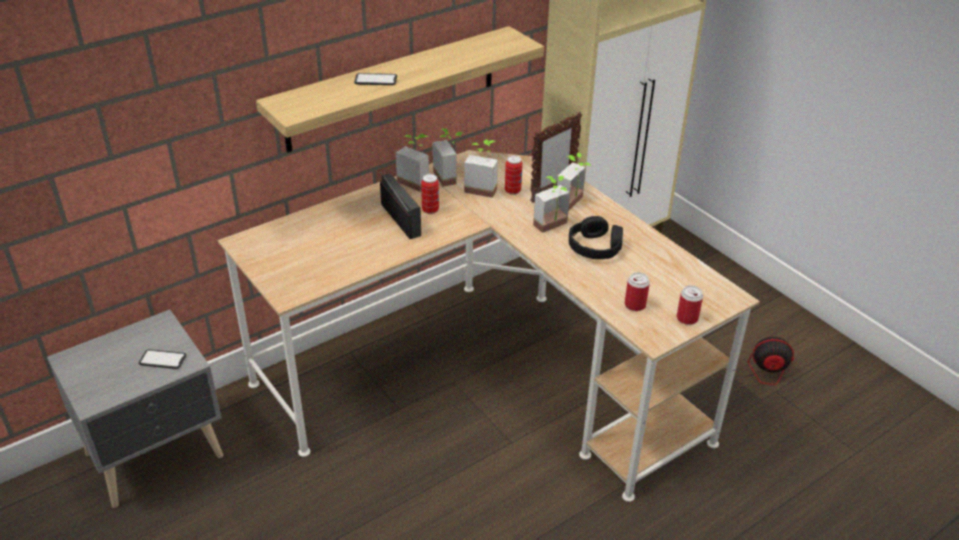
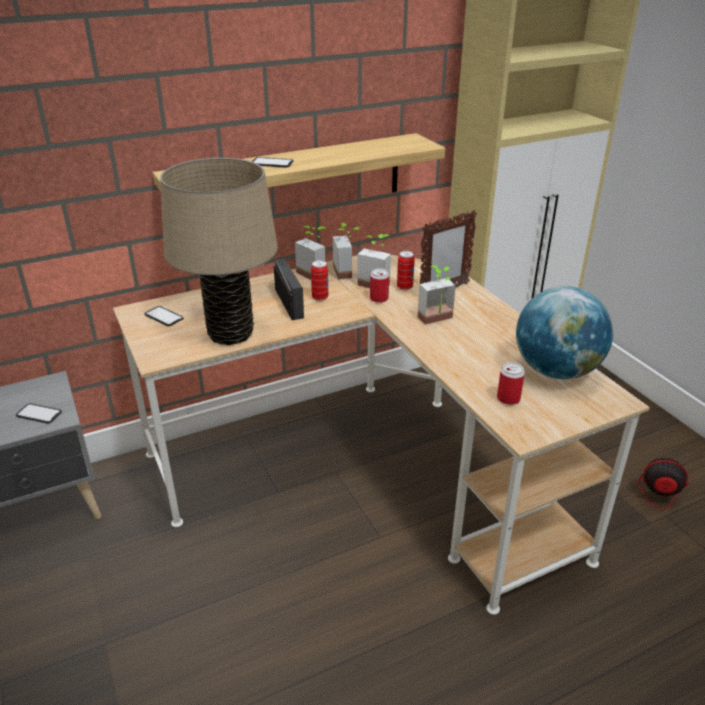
camera: 10 degrees right, 5 degrees down
(277, 246) = (164, 317): none -> phone
(353, 260) = (230, 334): none -> beige table lamp
(574, 203) = (464, 302): potted plant -> none
(595, 247) = (476, 341): black headphones -> none
(674, 272) = (556, 371): none -> globe
(687, 318) = (564, 417): can -> can (379, 299)

